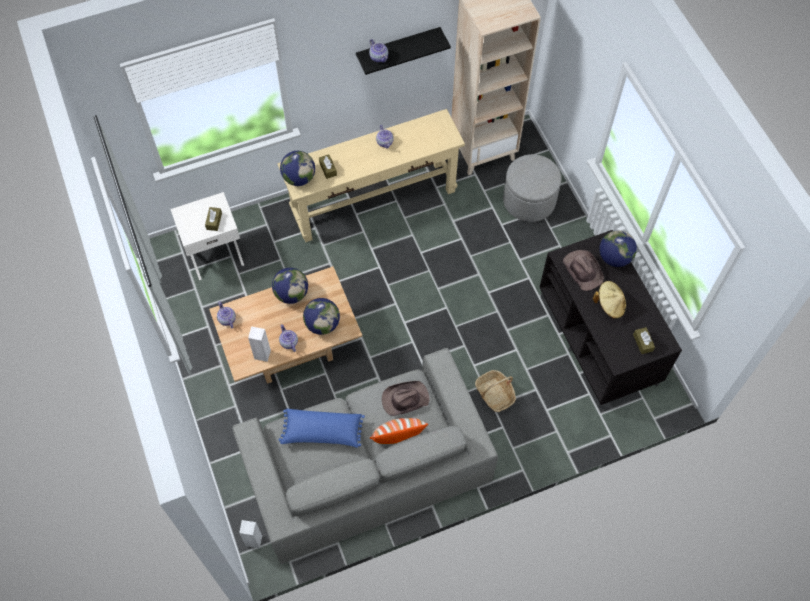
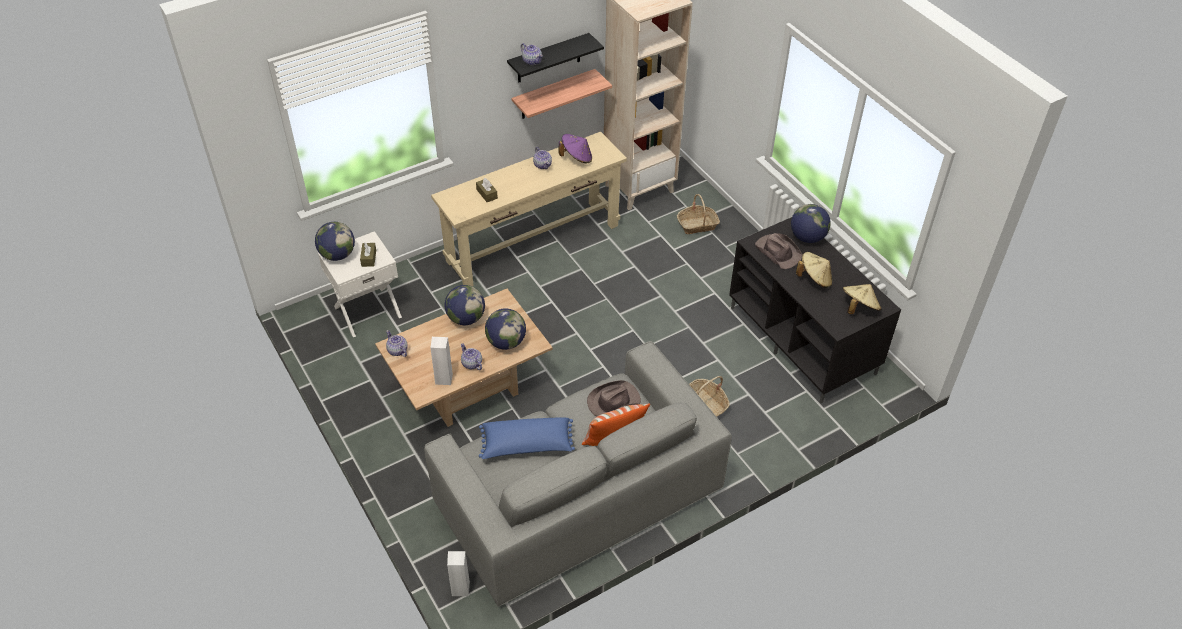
camera: 10 degrees left, 15 degrees down
(299, 178) = (457, 205): globe -> globe (337, 255)
(402, 76) = (554, 95): none -> shelf
(418, 137) = (576, 158): none -> purple hat
(529, 200) = (697, 225): grey ottoman -> basket
(642, 342) = (858, 308): brown tissue box -> beige hat

